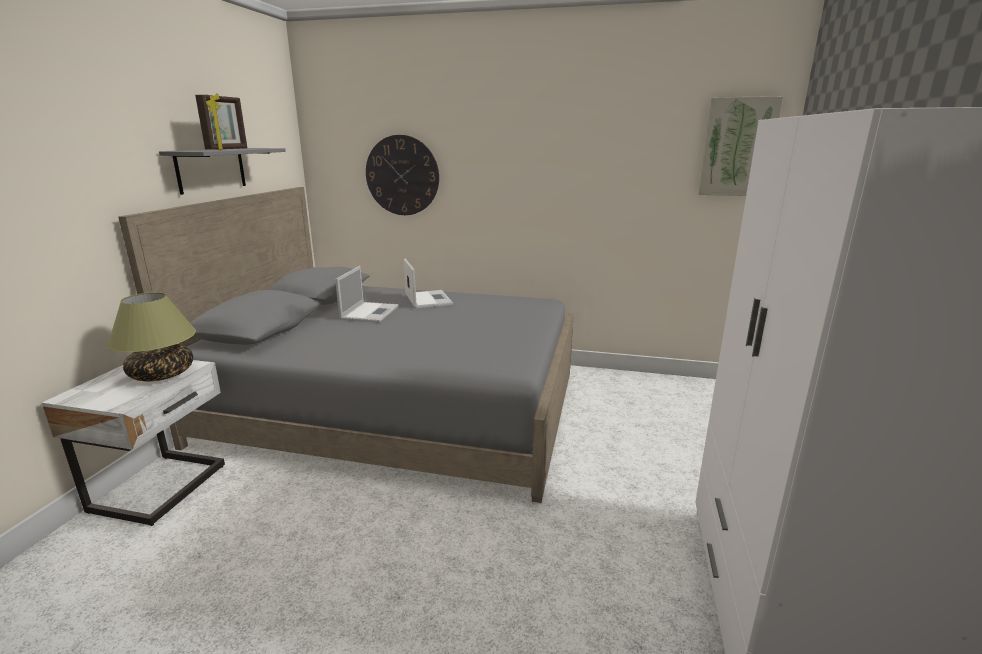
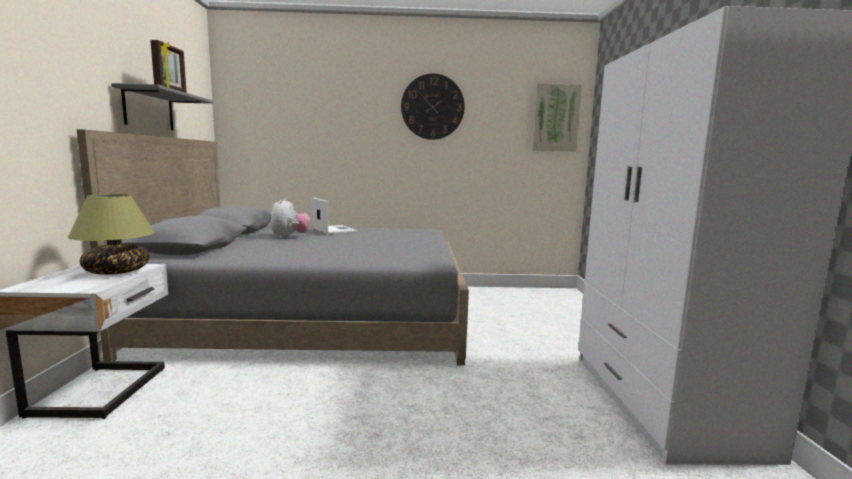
camera: 15 degrees left, 10 degrees down
(370, 312) = (289, 237): laptop -> plush toy
(402, 175) = (305, 135): wall clock -> wall clock (432, 107)

